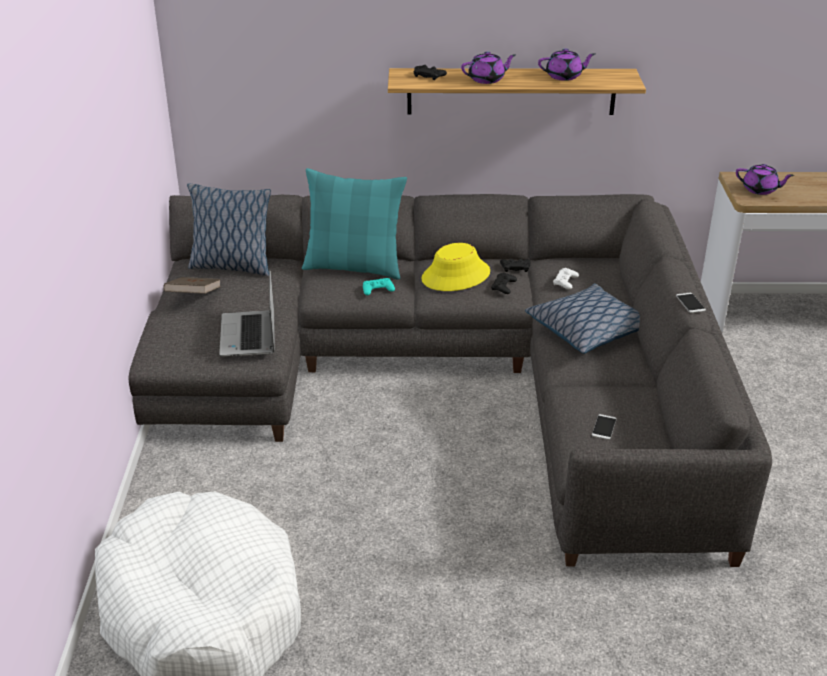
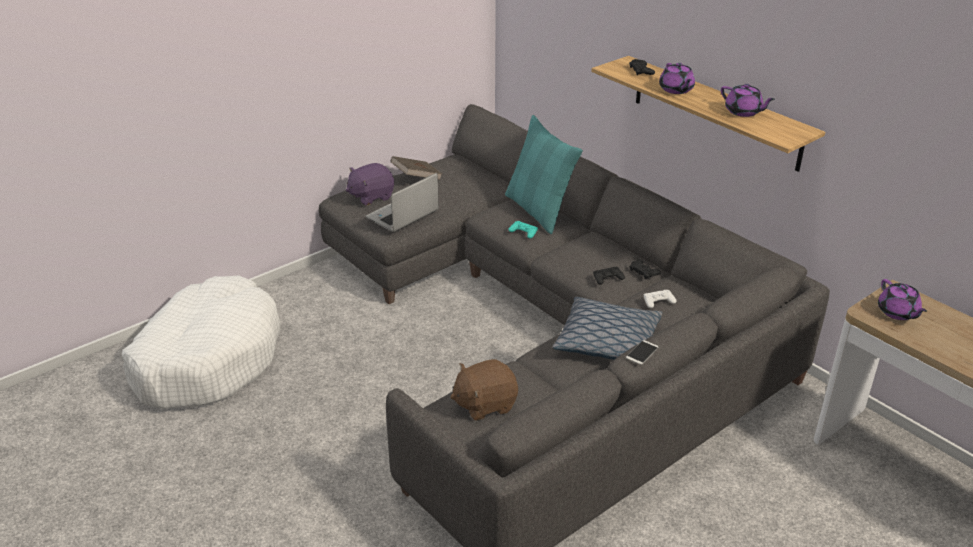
camera: 50 degrees right, 0 degrees up
(180, 338) = (371, 196): none -> purple plush toy
(231, 266) = (471, 171): pillow -> none
(456, 276) = (589, 253): yellow hat -> none
(487, 79) = (676, 90): purple teapot -> purple teapot turned 45 degrees clockwise
(604, 427) = (485, 404): phone -> brown plush toy

